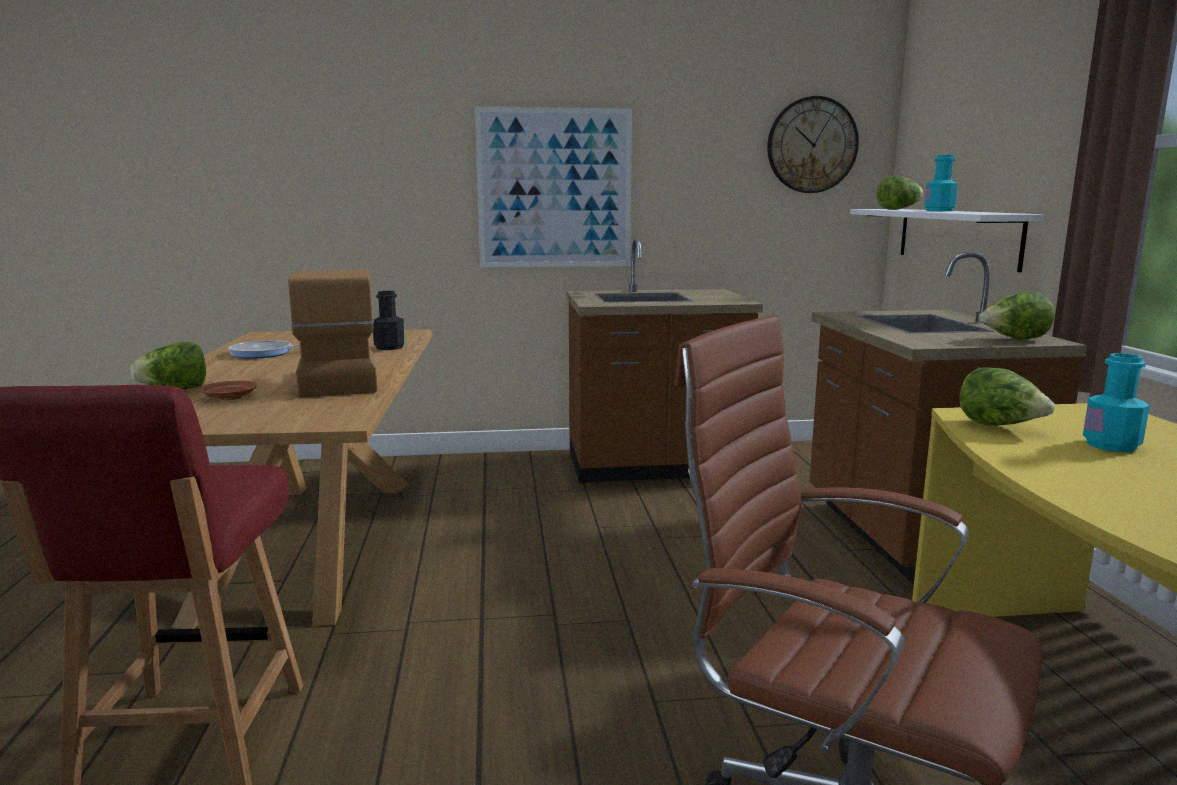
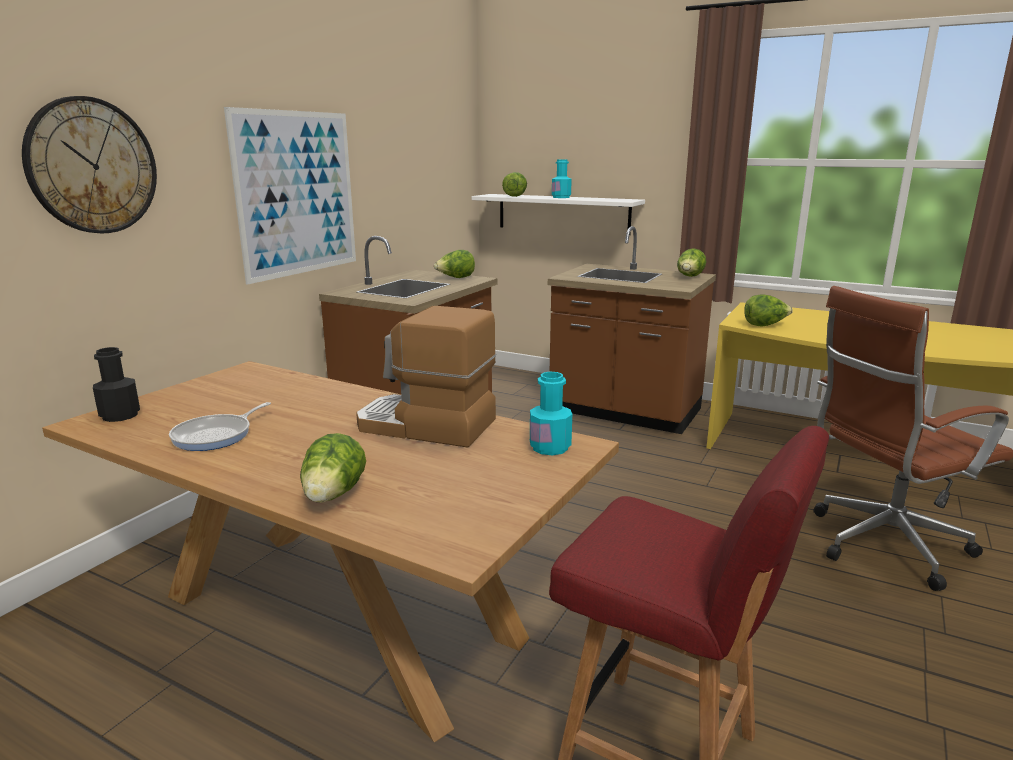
camera: 55 degrees left, 5 degrees up
(229, 398) = (422, 475): brown plate -> none
(389, 347) = (307, 387): black bottle -> black bottle (120, 415)
(721, 298) = (455, 278): none -> lettuce
(812, 145) = (443, 146): wall clock -> wall clock (92, 166)
(1111, 445) = (809, 322): turquoise bottle -> turquoise bottle (550, 447)

